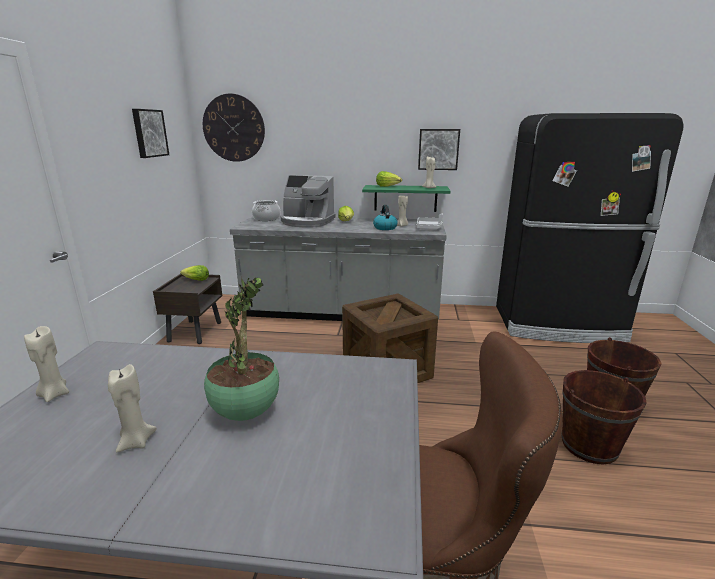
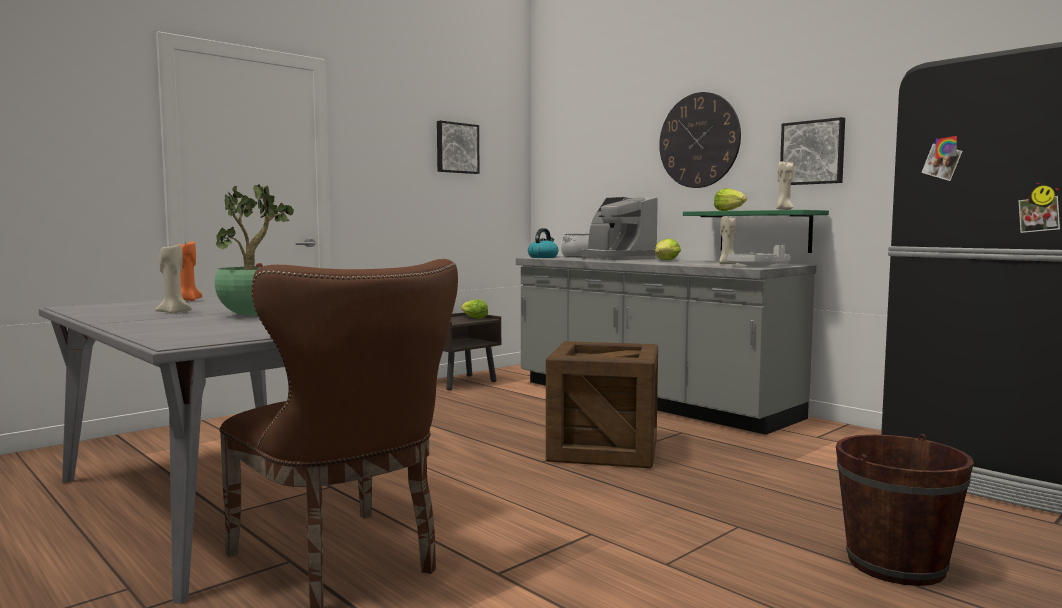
camera: 40 degrees right, 15 degrees down
(54, 394) = (187, 300): beige candle -> orange candle
(233, 128) = (568, 146): wall clock -> wall clock (699, 140)
(384, 228) = (695, 263): kettle -> kettle (543, 257)
(589, 445) = (751, 575): brown bucket -> none

